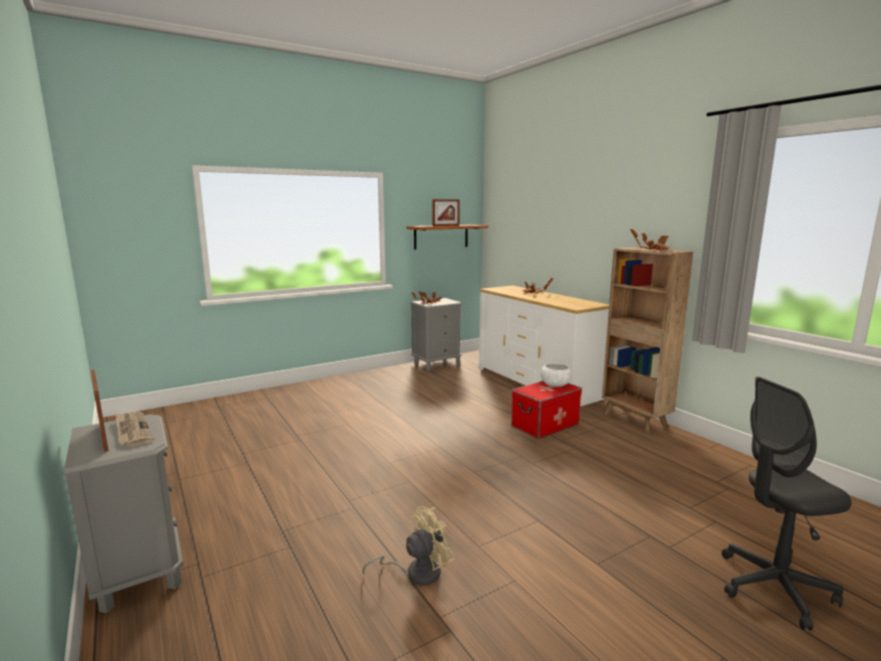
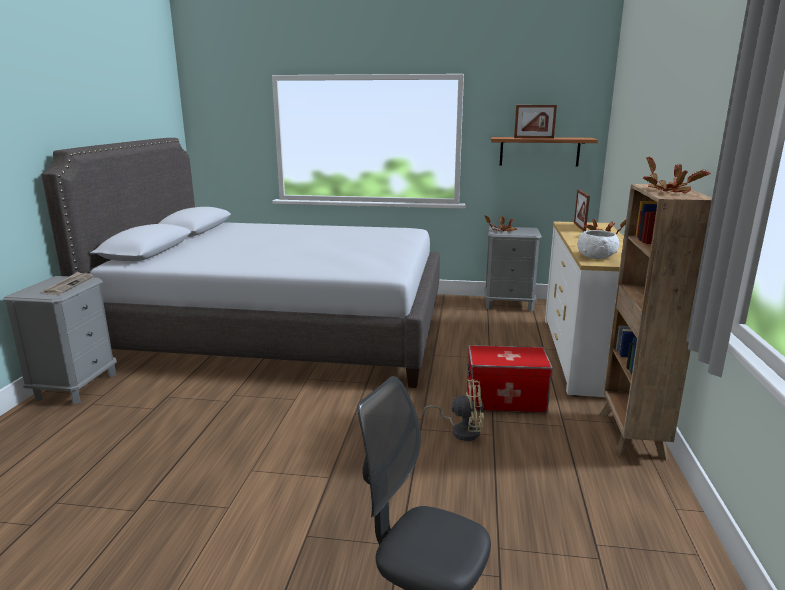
camera: 40 degrees right, 5 degrees up
(104, 437) = (52, 285): picture frame -> picture frame (579, 227)
(290, 434) = (282, 331): none -> grey bed
(416, 572) = (184, 464): beige fan -> beige fan (461, 430)
(555, 384) = (528, 354): white bowl -> white bowl (596, 257)

